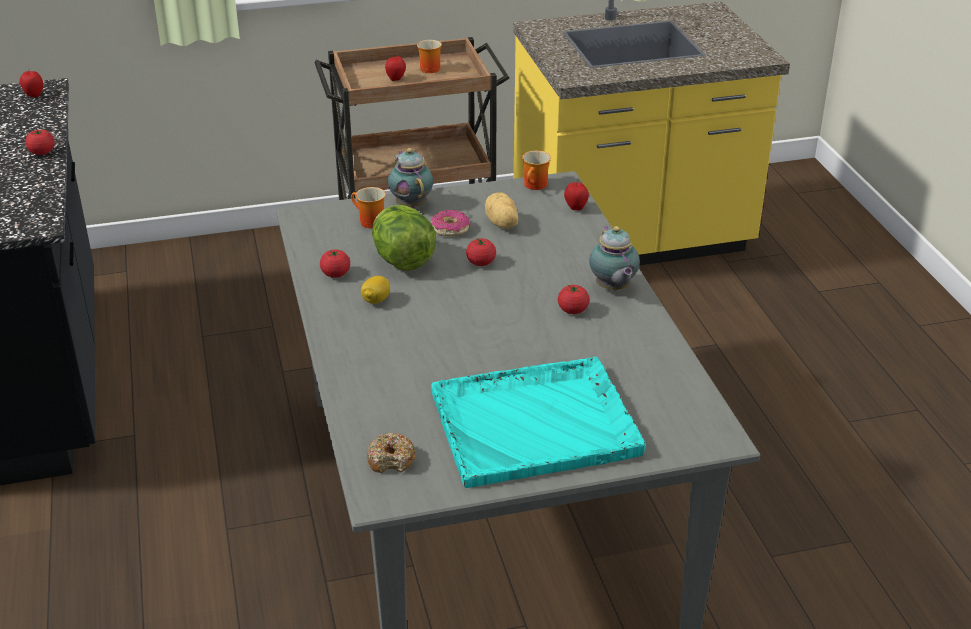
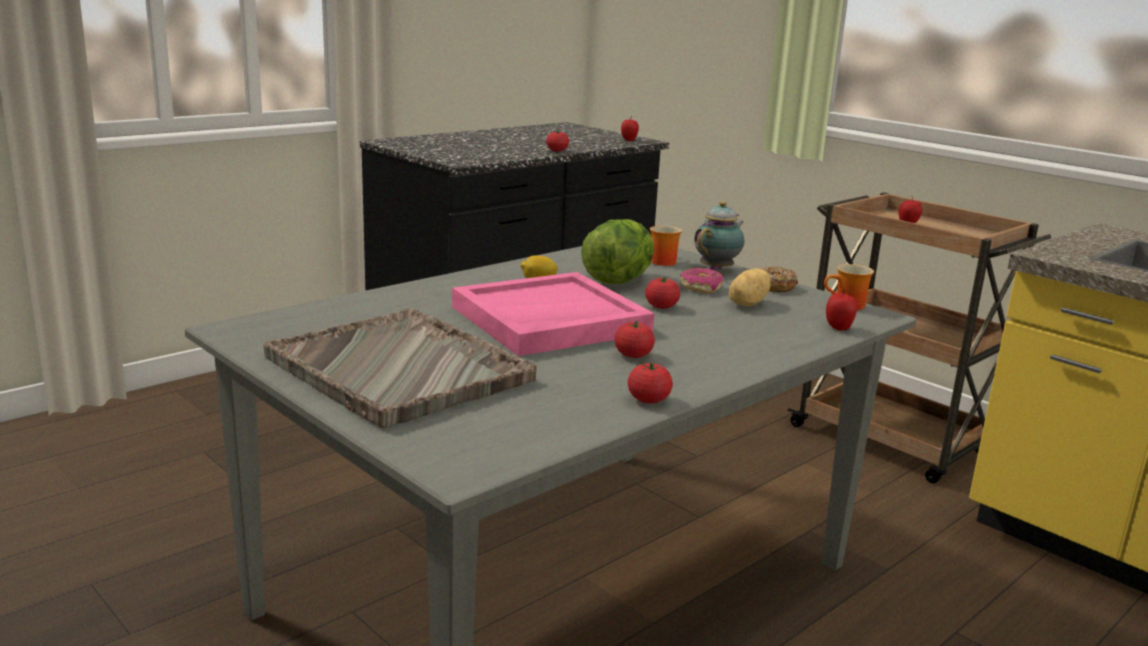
camera: 60 degrees right, 15 degrees down
(335, 274) = (561, 264): tomato -> tomato (648, 400)
(391, 460) = (291, 324): donut -> donut (775, 287)
(428, 68) = (955, 231): mug -> none
(475, 324) = (549, 320): none -> pink tray
(537, 424) = (399, 370): turquoise tray -> grey tray
(613, 288) = (706, 367): teapot -> none

